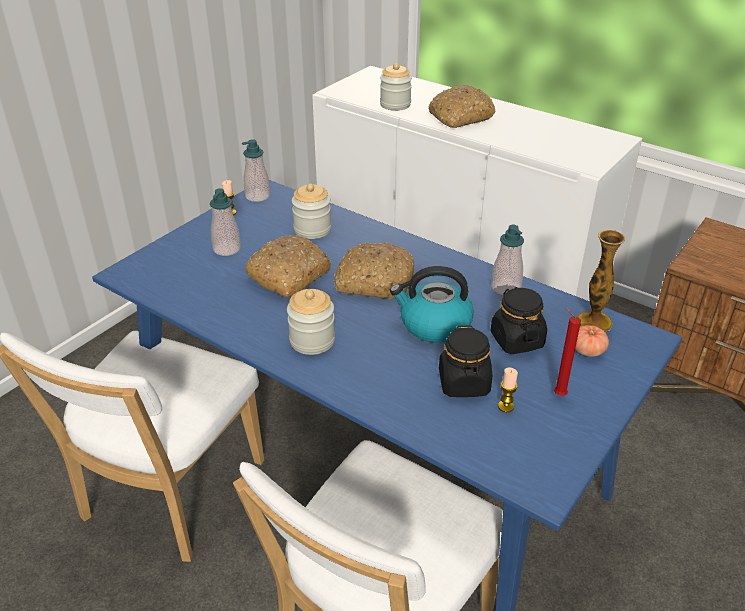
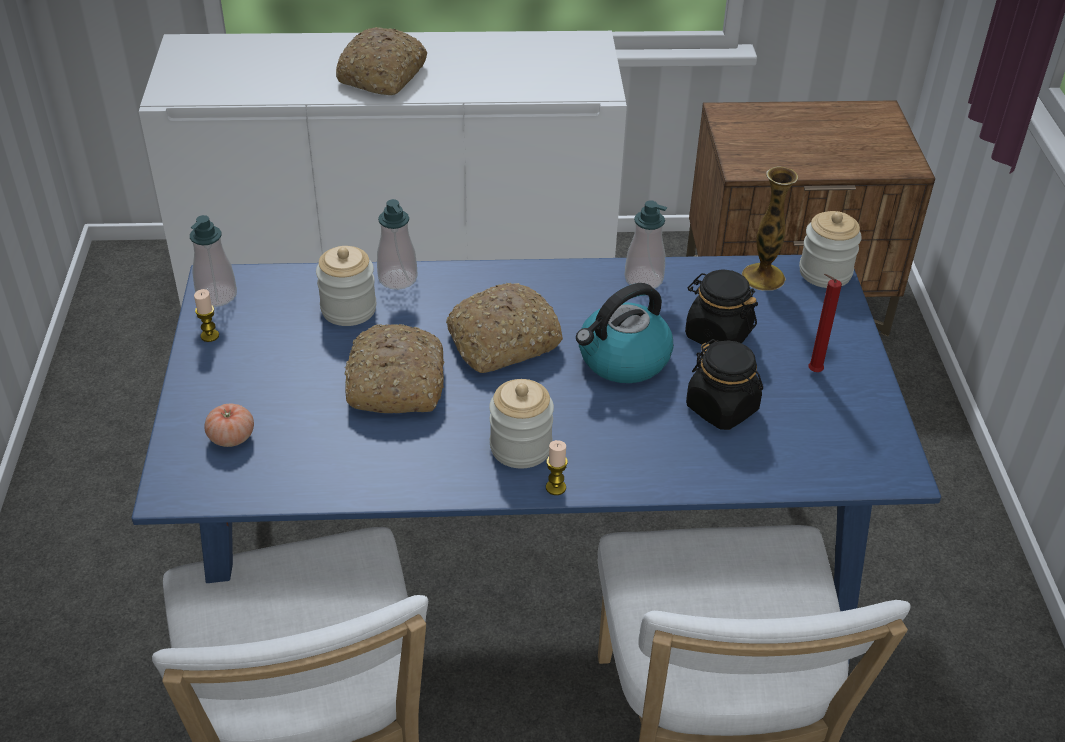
camera: 40 degrees left, 5 degrees up
(227, 249) = (272, 387): soap dispenser -> soap dispenser (397, 279)
(395, 105) = (277, 86): jar -> jar (825, 272)
(506, 406) = (783, 410): candle -> candle (555, 487)
(588, 350) = (789, 311): tomato -> tomato (231, 437)

